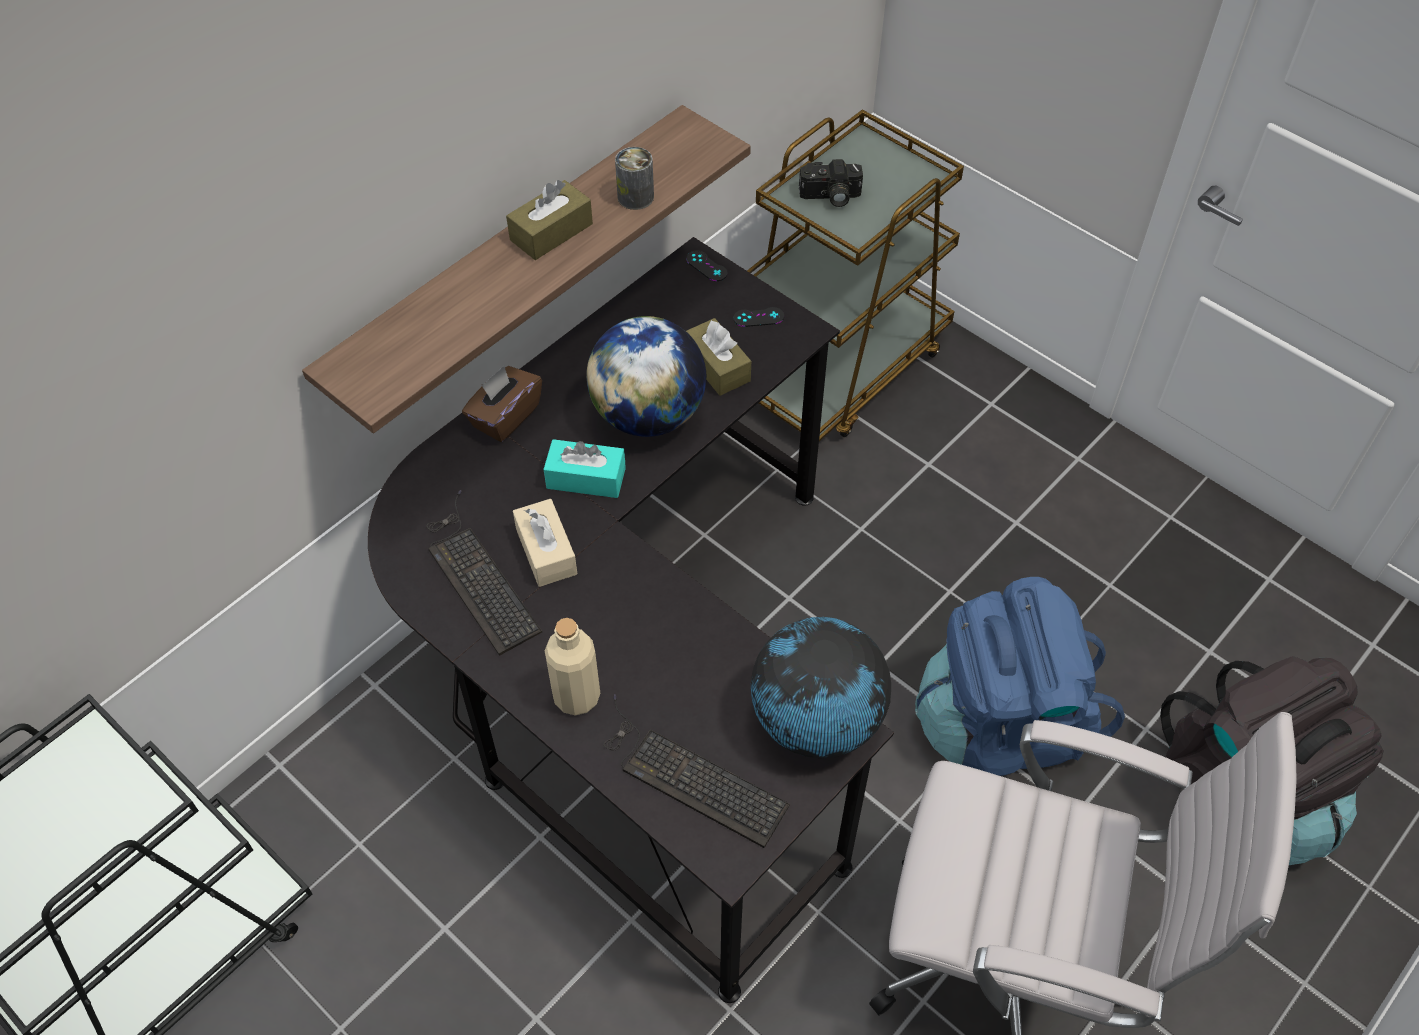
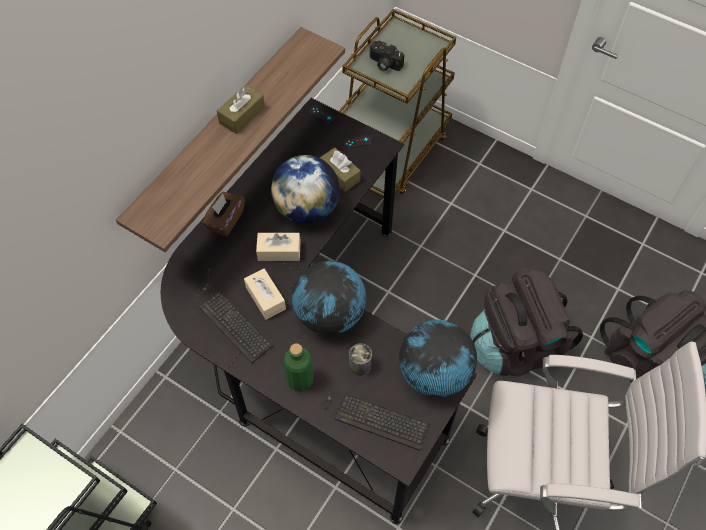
camera: 10 degrees left, 5 degrees up
(576, 696) = (300, 380): beige bottle -> green bottle
(586, 478) = (279, 251): turquoise tissue box -> beige tissue box
(635, 197) = (286, 88): can -> can (360, 366)
(652, 595) = (330, 315): none -> globe
(830, 196) = (384, 64): camera -> camera turned 45 degrees clockwise
(1001, 723) = (515, 346): blue backpack -> black backpack

